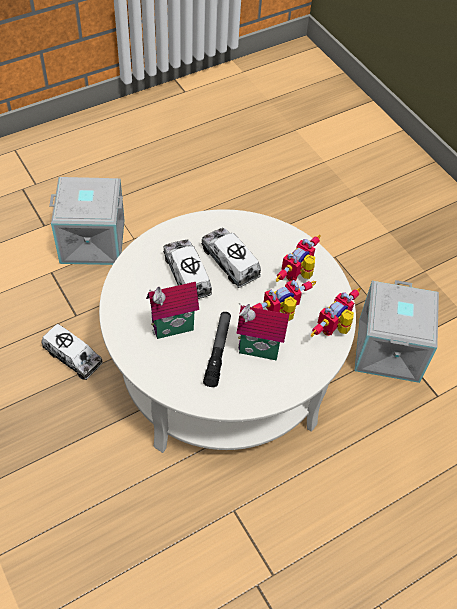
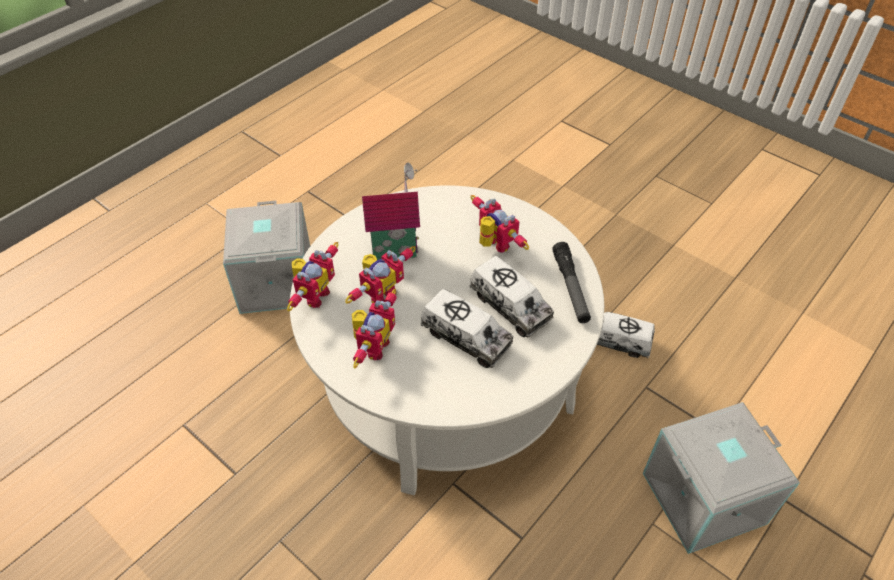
camera: 165 degrees right, 5 degrees down
(173, 330) = (493, 246): toy house -> toy robot
(218, 351) = (436, 239): flashlight -> flashlight (570, 287)
(390, 350) = (245, 466): grey storage box -> grey storage box (275, 282)

